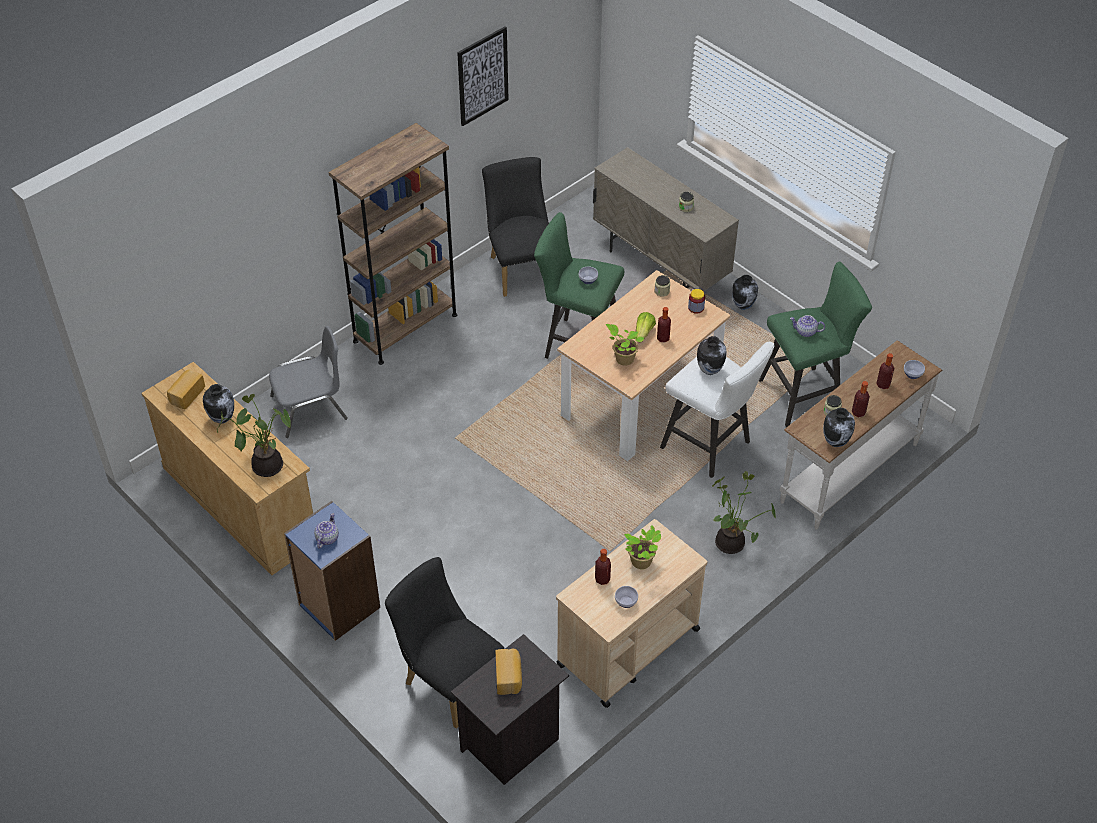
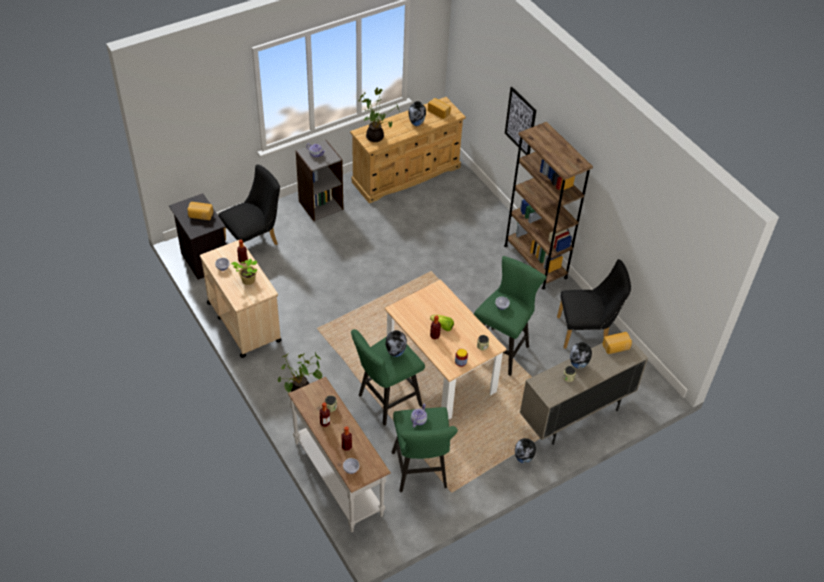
camera: 100 degrees right, 0 degrees up
(310, 408) = (473, 210): grey chair -> none
(338, 606) = (320, 205): blue bookcase -> grey bookcase
(482, 76) = (638, 202): picture -> picture (520, 121)
(622, 172) = (616, 347): none -> bread
(623, 359) = (420, 310): potted plant -> none
(711, 447) = (386, 402): white stool -> green stool
(836, 442) = (302, 401): vase -> vase (578, 365)

